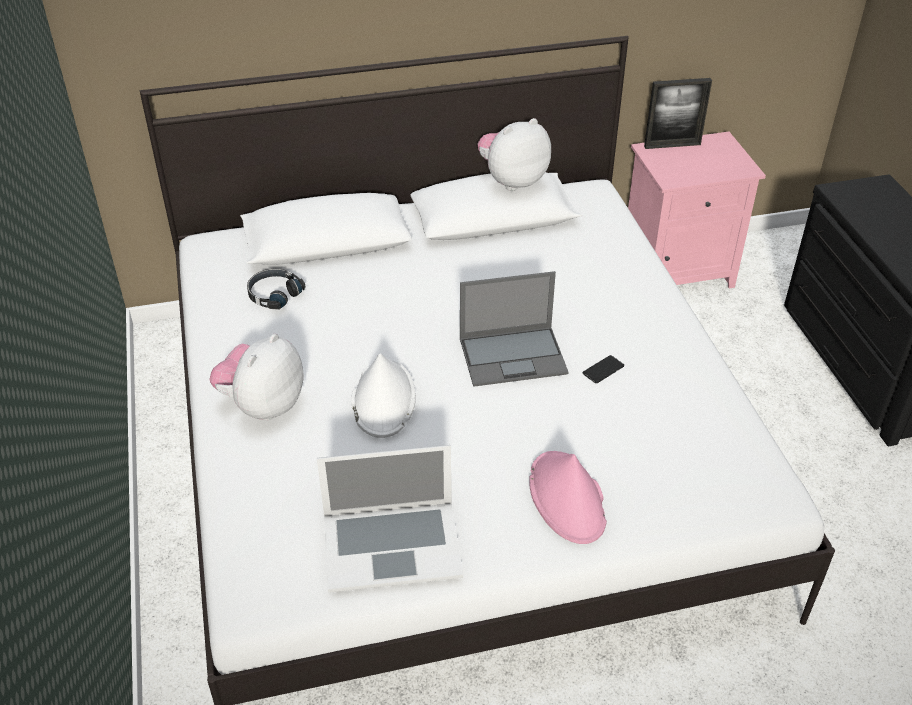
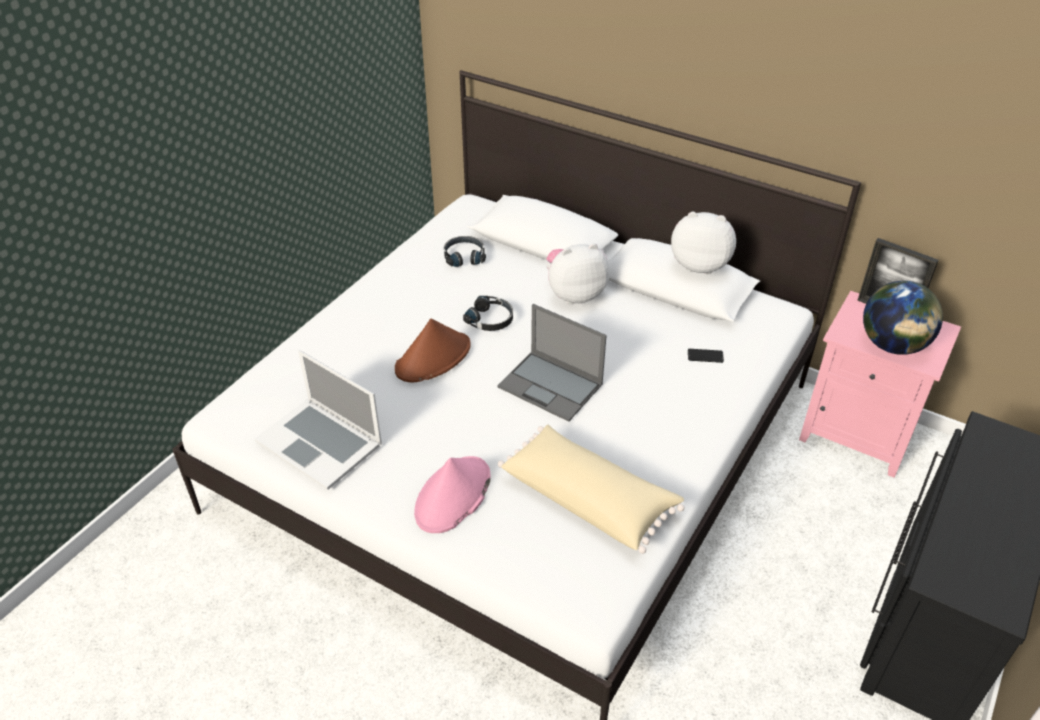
camera: 45 degrees right, 0 degrees up
(263, 405) = (369, 317): plush toy -> plush toy (574, 294)
(383, 334) = (490, 319): none -> black headphones
(383, 399) = (433, 358): white hat -> brown hat
(603, 370) = (598, 436): phone -> phone (705, 356)
(663, 421) = (589, 498): none -> beige pillow
(710, 169) = (893, 345): none -> globe

